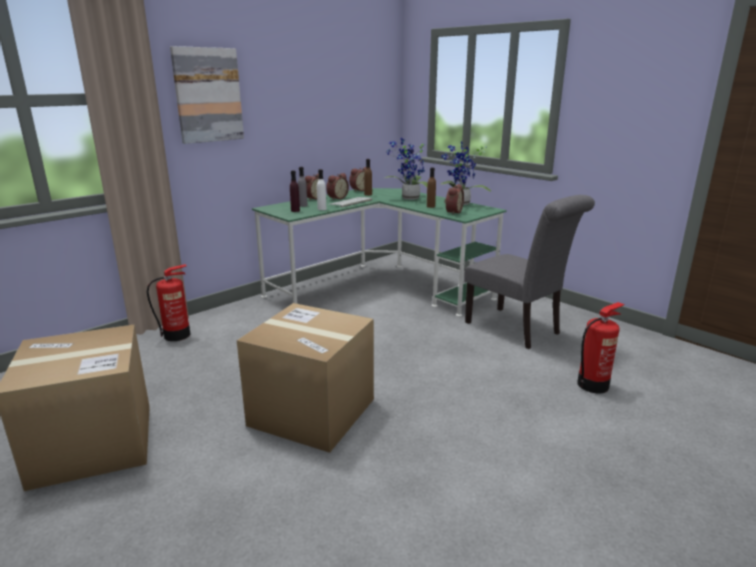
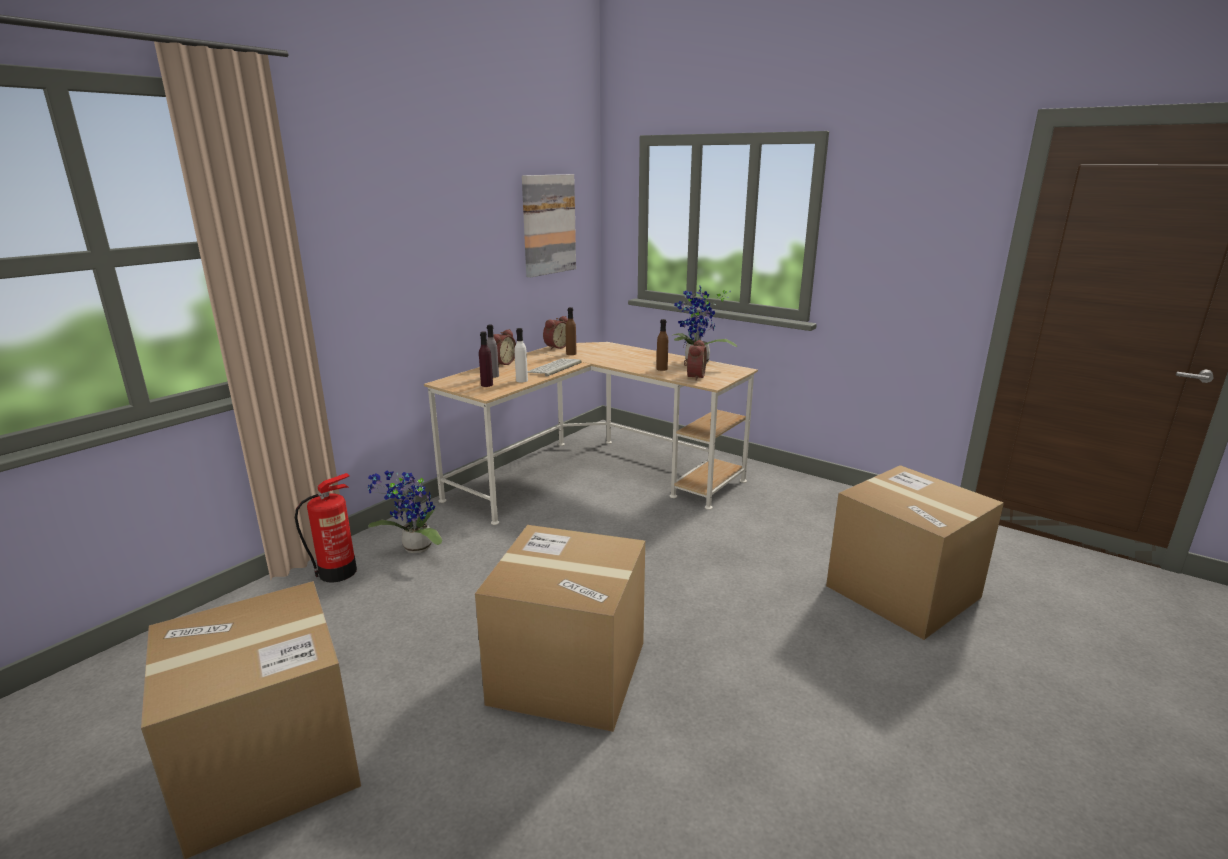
camera: 10 degrees left, 0 degrees up
(208, 95) = (362, 234): picture -> picture (548, 225)
(336, 198) = (532, 361): alarm clock -> none
(379, 288) = (593, 475): green desk -> beige desk
(408, 198) = (627, 358): potted plant -> potted plant (414, 549)
(517, 329) = (786, 522): grey chair -> none
(593, 385) = (902, 591): fire extinguisher -> cardboard box

